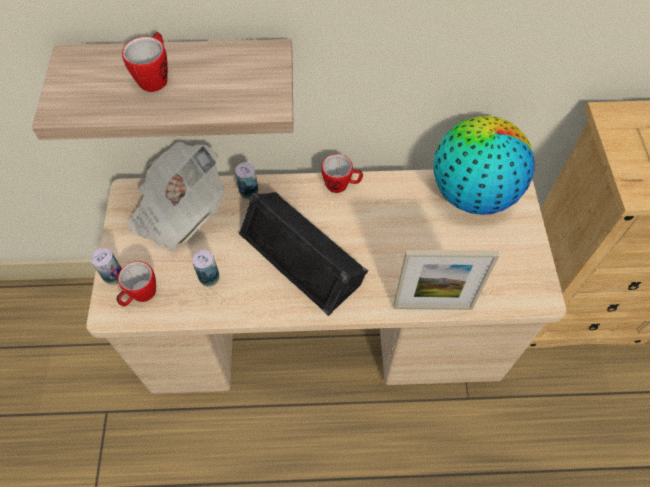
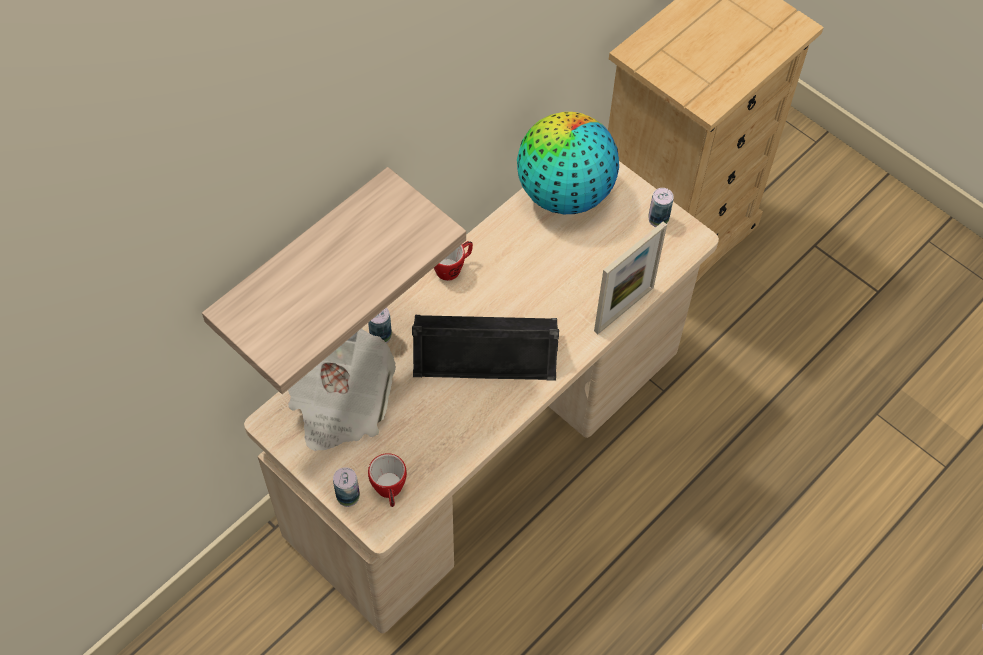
camera: 45 degrees left, 0 degrees up
(156, 77) = (324, 274): mug -> none
(209, 278) = (430, 430): can -> can (658, 219)

